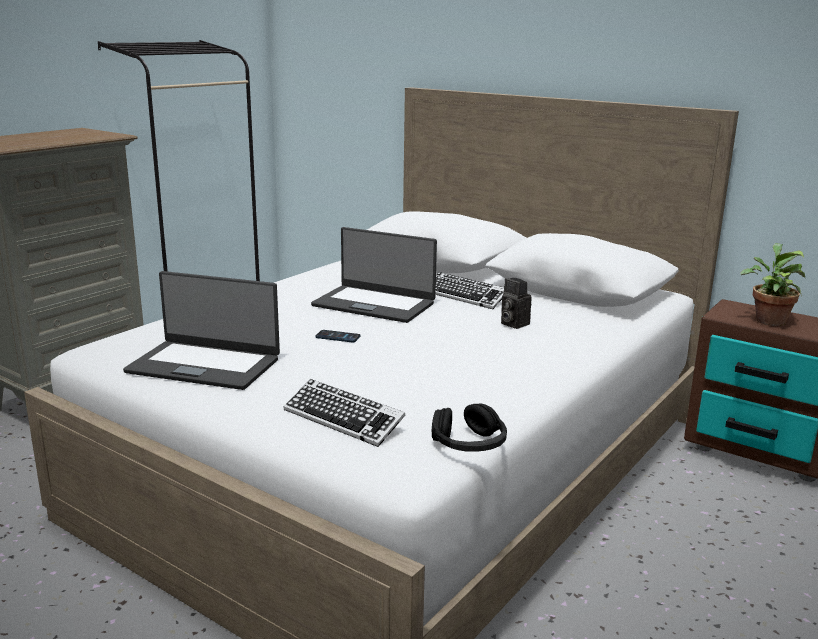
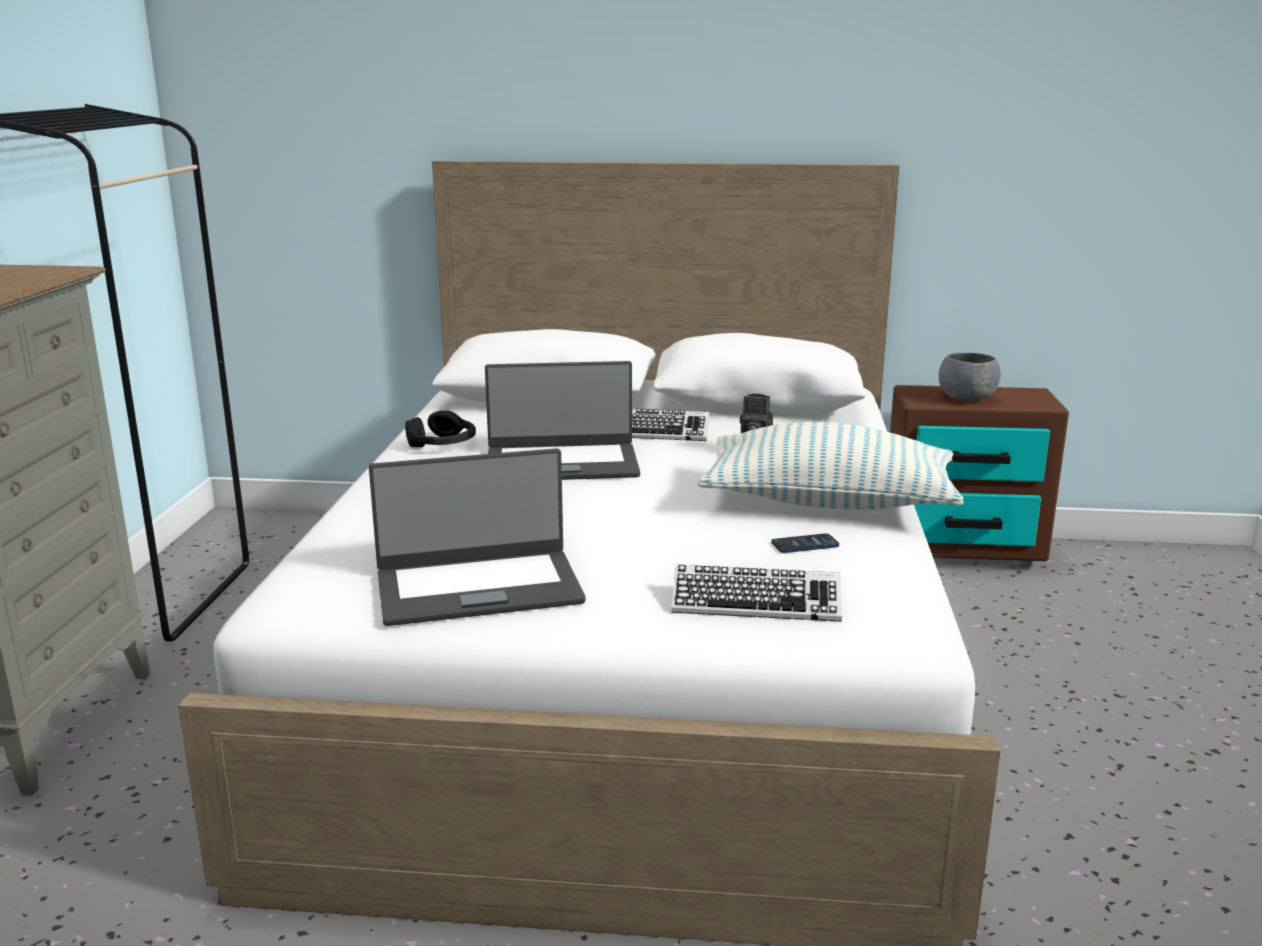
camera: 30 degrees left, 0 degrees up
(338, 337) = (586, 512): phone -> phone (805, 544)
(469, 444) = (922, 591): black headphones -> black headphones (442, 445)
(508, 368) = (828, 502): none -> pillow
(768, 320) = (967, 398): potted plant -> grey bowl

